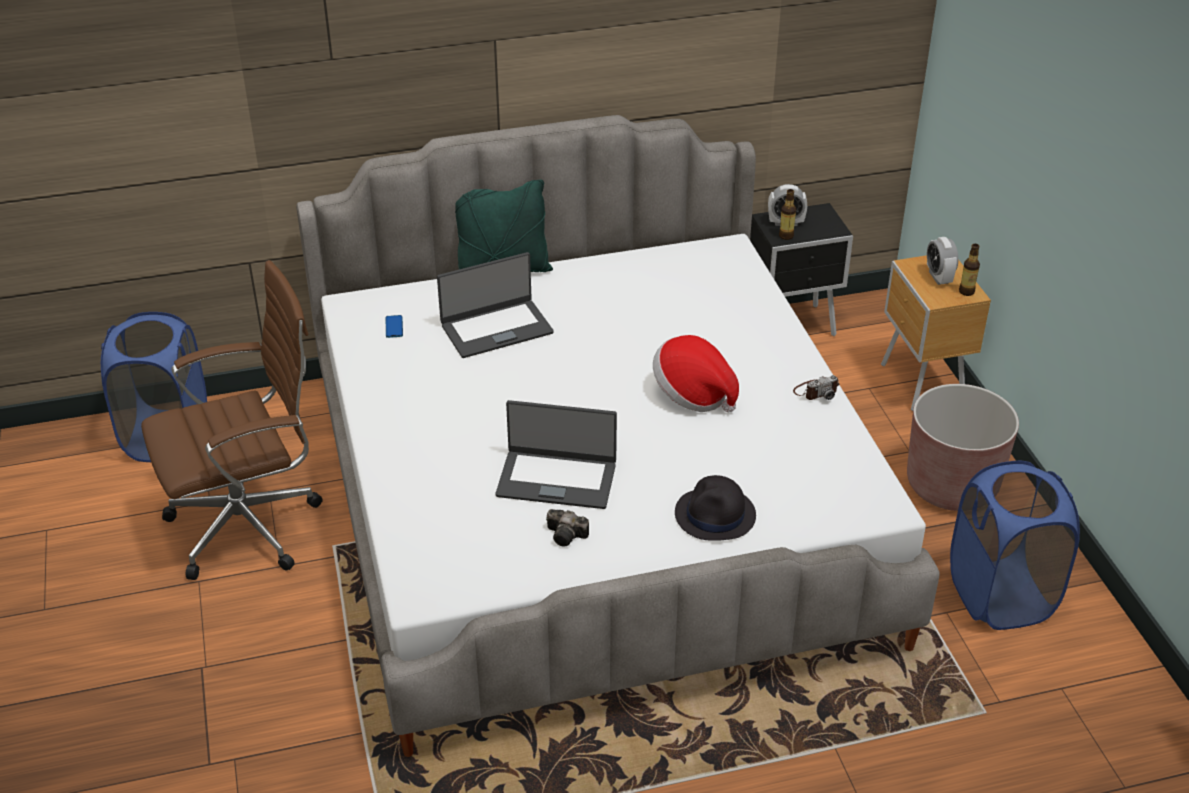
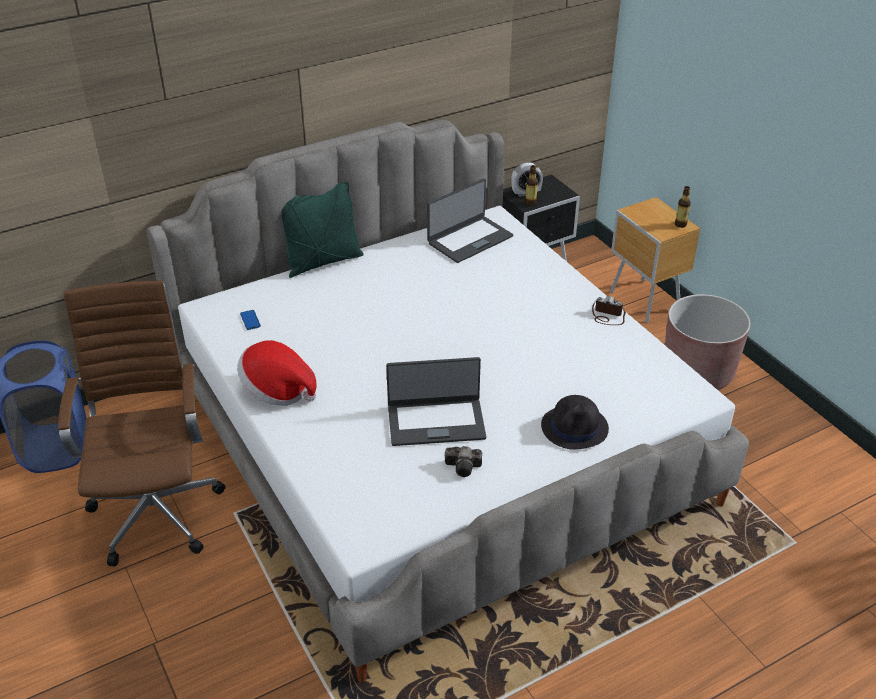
camera: 15 degrees left, 0 degrees up
(252, 525) = (157, 509): brown office chair -> brown office chair turned 60 degrees counterclockwise
(496, 328) = (336, 308): laptop -> laptop (469, 239)
(693, 394) = (515, 334): hat -> hat (277, 390)
(816, 391) = (607, 316): camera -> camera turned 120 degrees counterclockwise
(938, 277) = (655, 217): alarm clock -> none
(1000, 596) = (767, 450): blue laundry basket -> none

